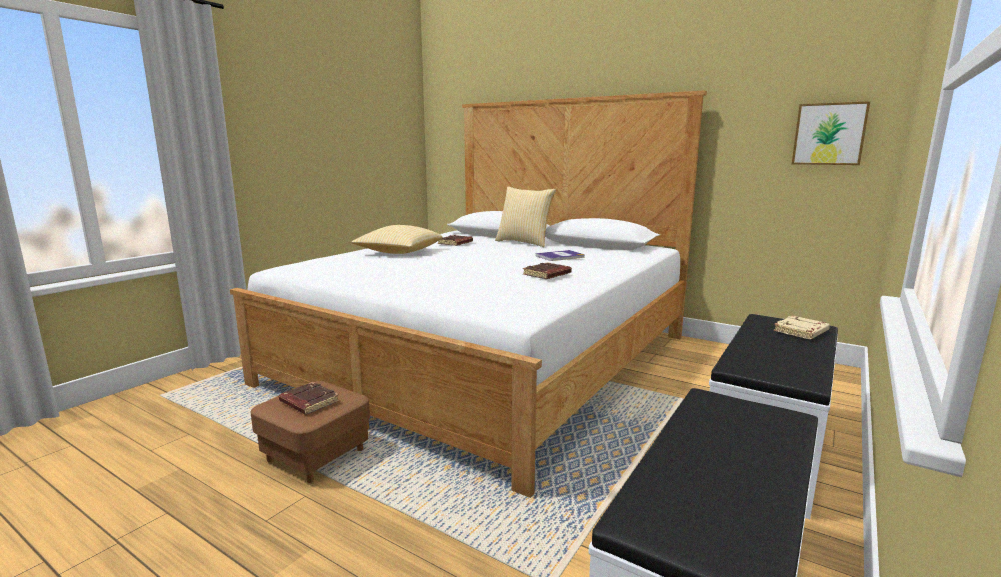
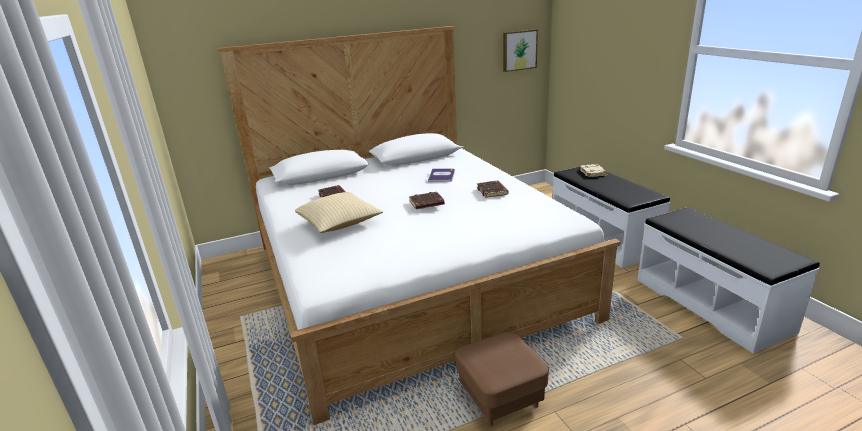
camera: 55 degrees left, 10 degrees up
(308, 402) = (503, 359): brown book -> brown book (426, 203)
(524, 242) = (370, 174): pillow -> none

